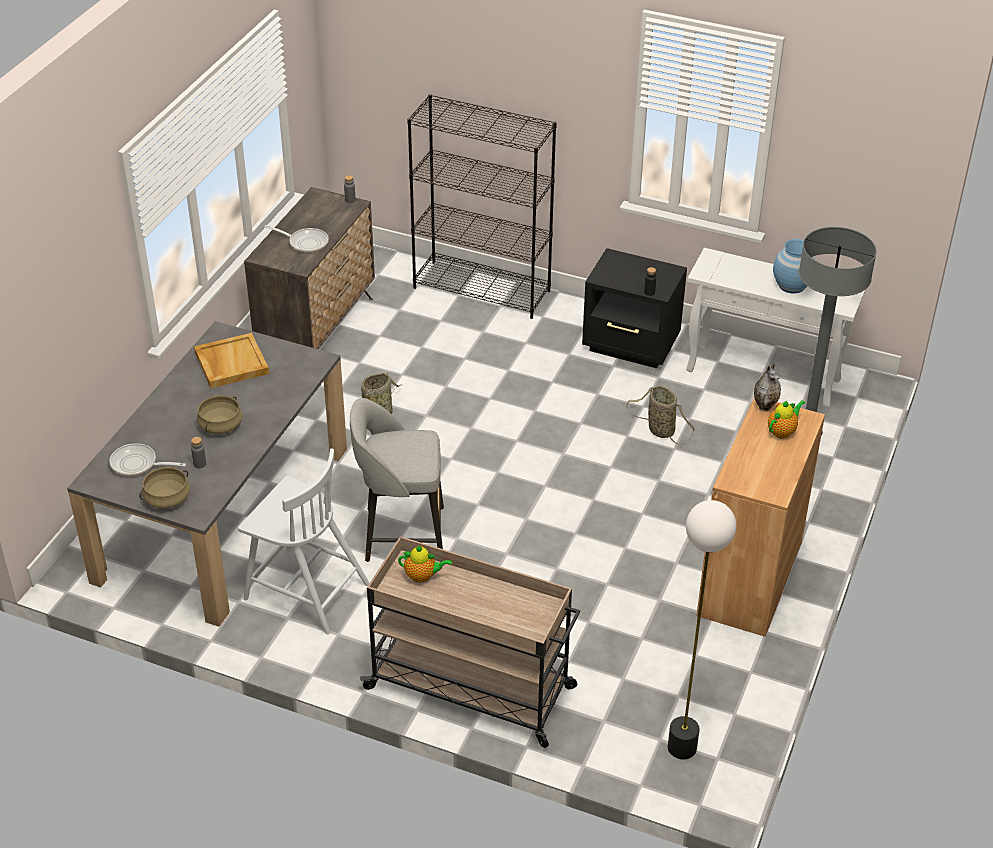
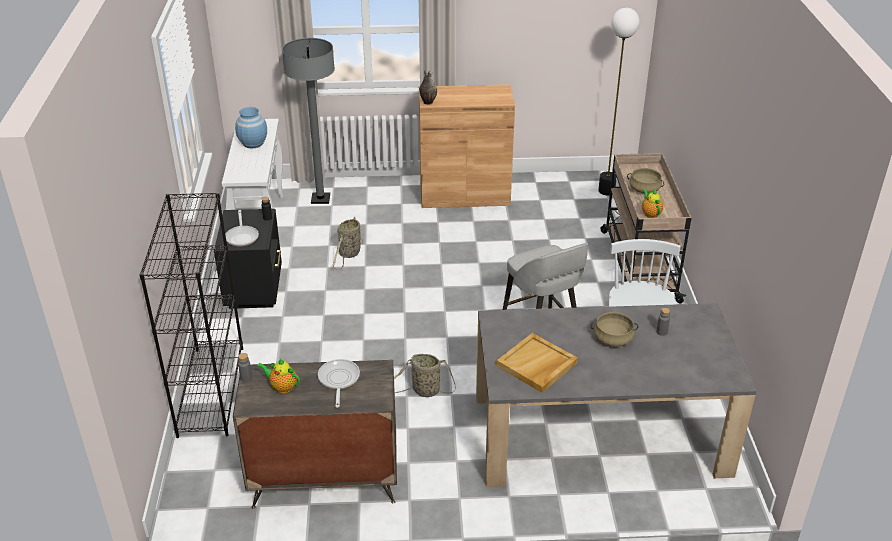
camera: 115 degrees left, 5 degrees down
(138, 464) = (695, 364): frying pan -> frying pan (242, 237)
(167, 498) = (710, 333): beige cooking pot -> beige cooking pot (644, 189)
(782, 431) = (446, 94): teapot -> teapot (282, 387)

